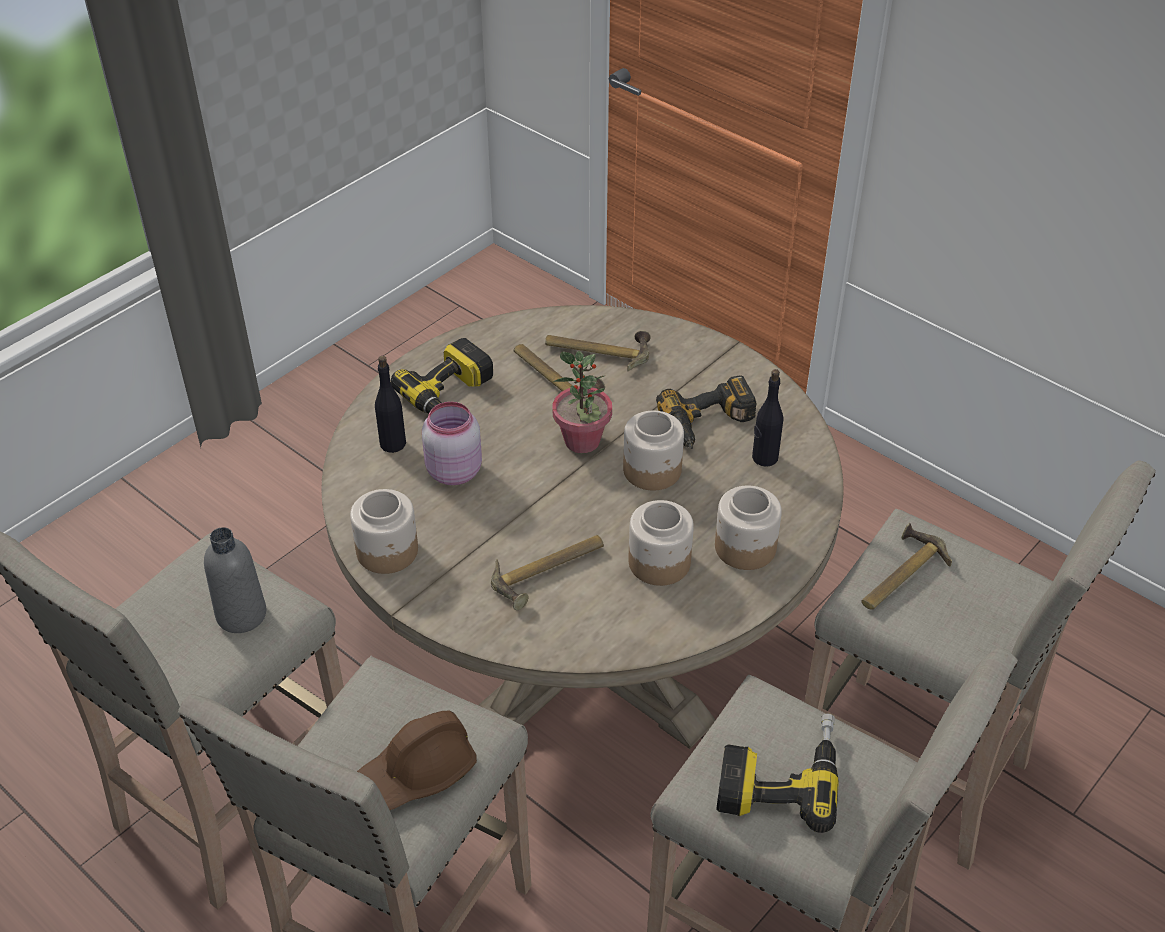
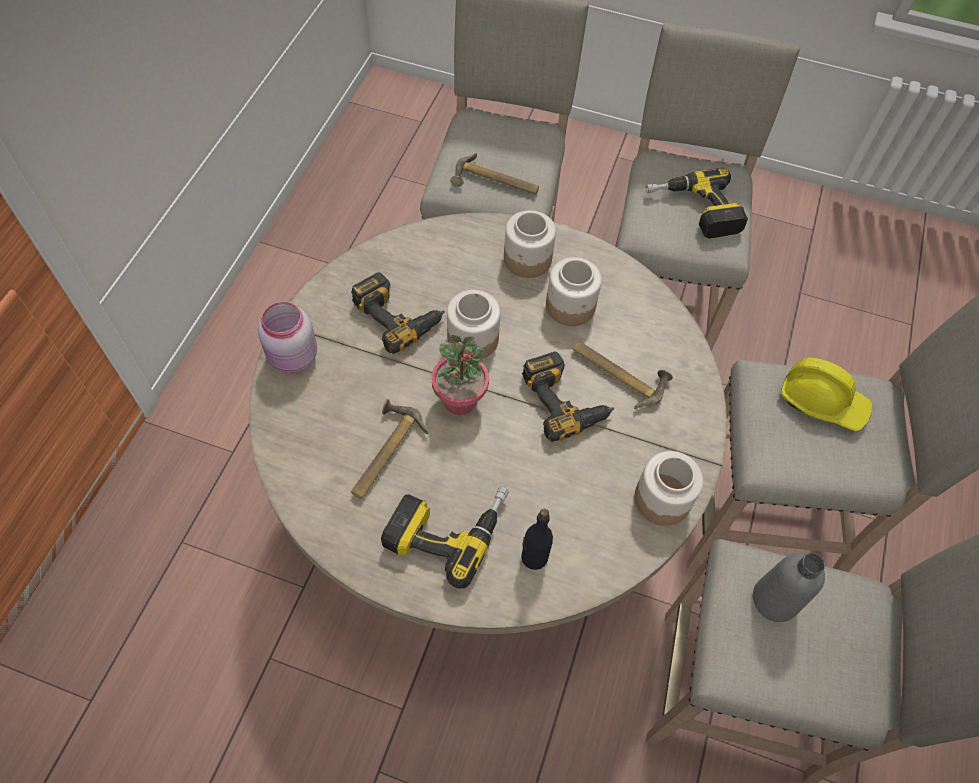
camera: 115 degrees left, 15 degrees up
(418, 773) = (822, 401): brown hard hat -> yellow hard hat
(452, 471) = (544, 489): pink jar -> pink jar (293, 358)
(539, 517) = (565, 400): none -> power drill
(598, 350) = (327, 429): hammer -> none
(764, 458) = (424, 269): black bottle -> none

